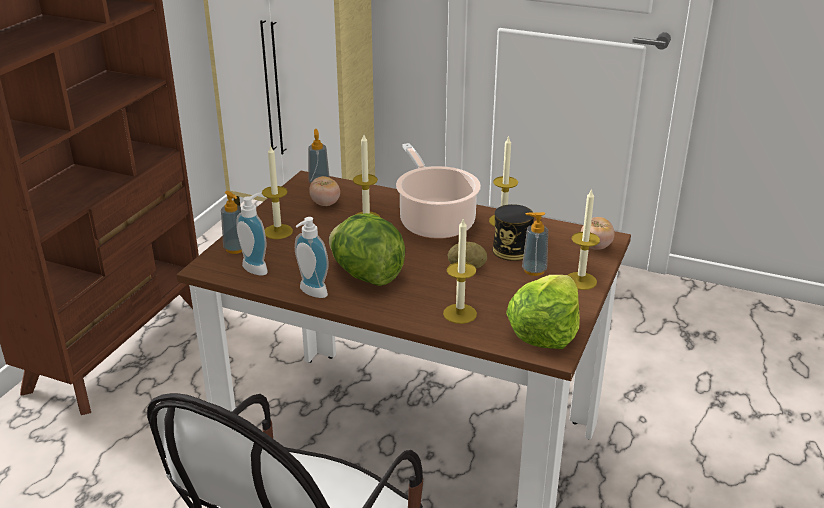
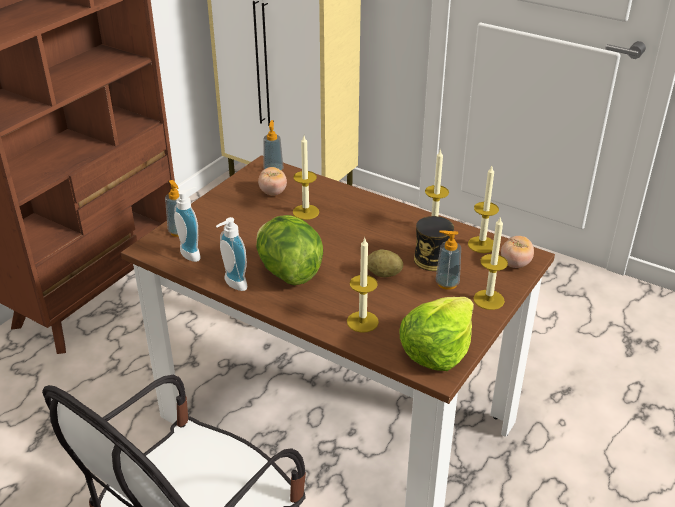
camera: 10 degrees right, 5 degrees up
(278, 231) = (222, 218): candle -> candle (481, 244)
(435, 221) = (369, 221): cooking pot -> none

